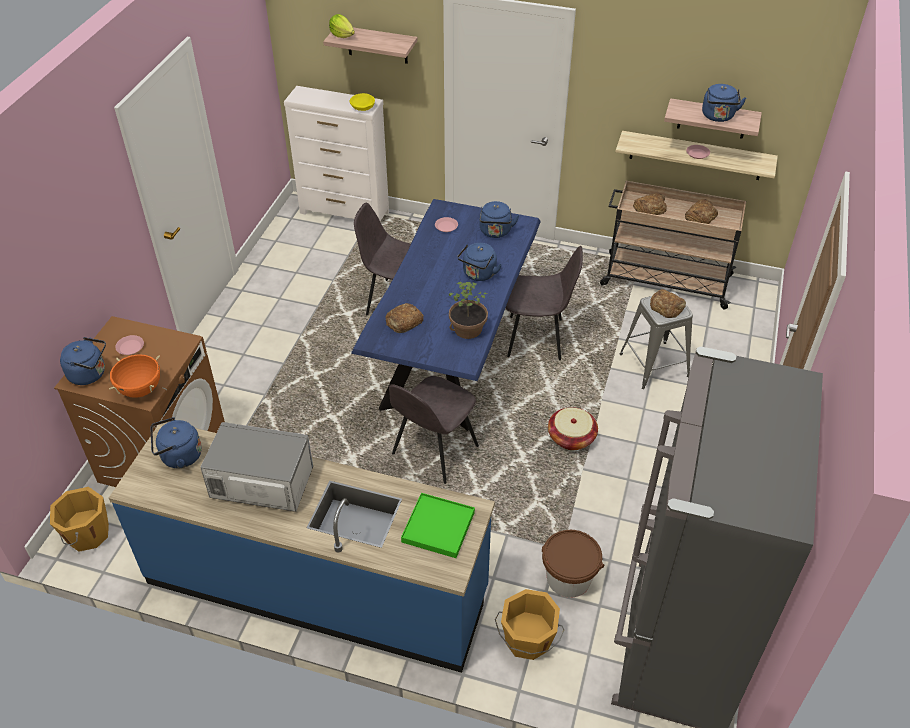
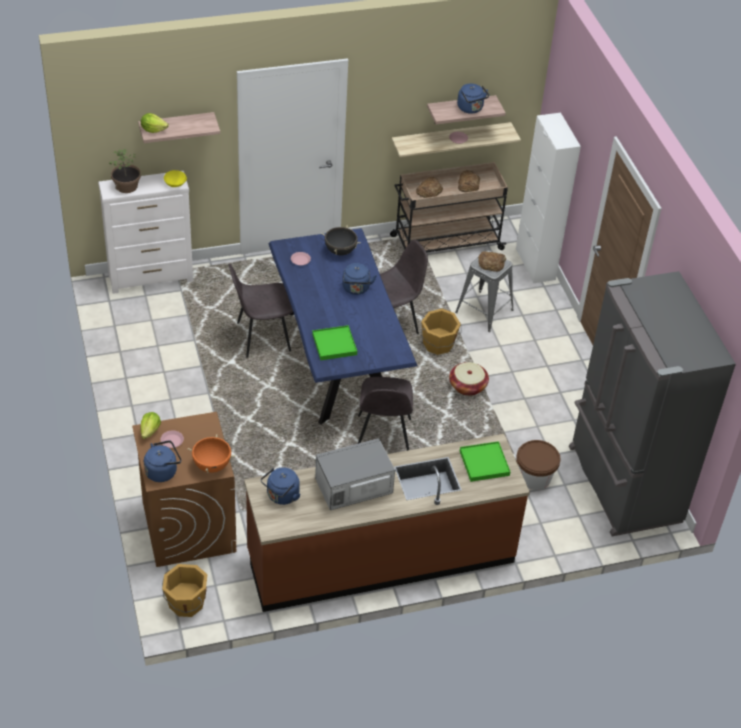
camera: 35 degrees left, 0 degrees up
(121, 329) = (150, 431): none -> lettuce
(317, 586) = (380, 557): blue counter -> brown counter
(403, 321) = (334, 344): bread -> green tray
(468, 329) = (383, 332): potted plant -> potted plant (127, 186)
(495, 232) = (340, 251): blue kettle -> black cooking pot
(527, 640) = (538, 525): orange bucket -> orange bucket (438, 345)
(753, 337) = (535, 264): none -> white cabinet

